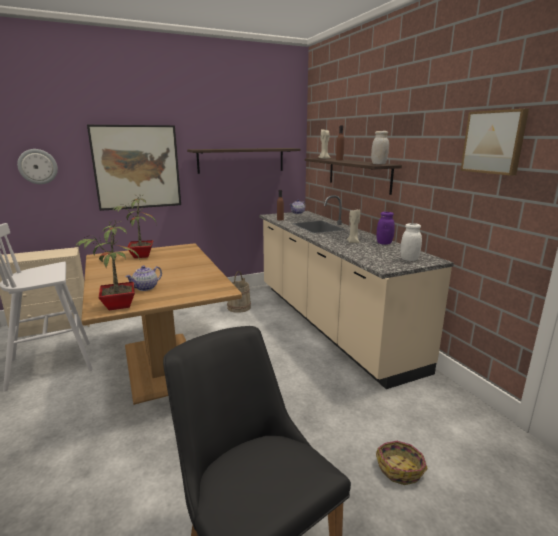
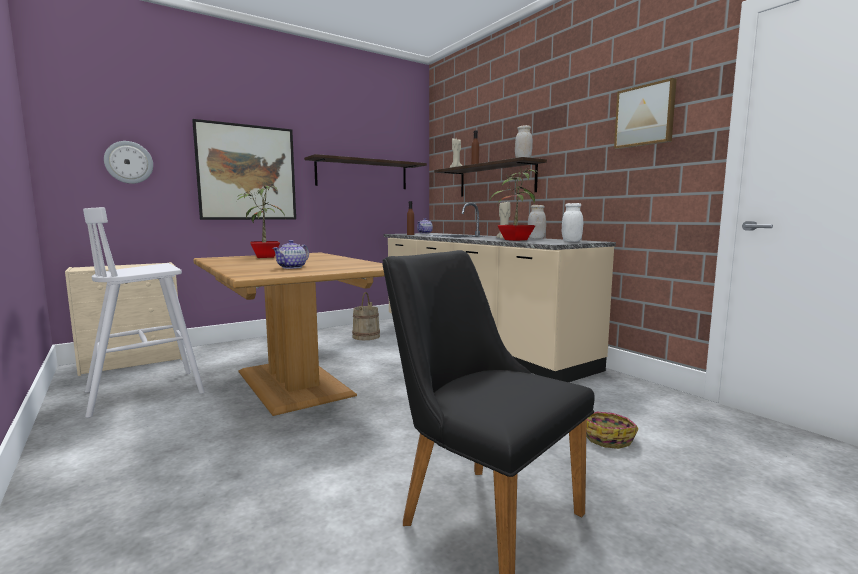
camera: 10 degrees left, 10 degrees down
(117, 306) = (269, 274): potted plant -> potted plant (514, 240)
(384, 243) = (536, 238): purple jar -> white jar

